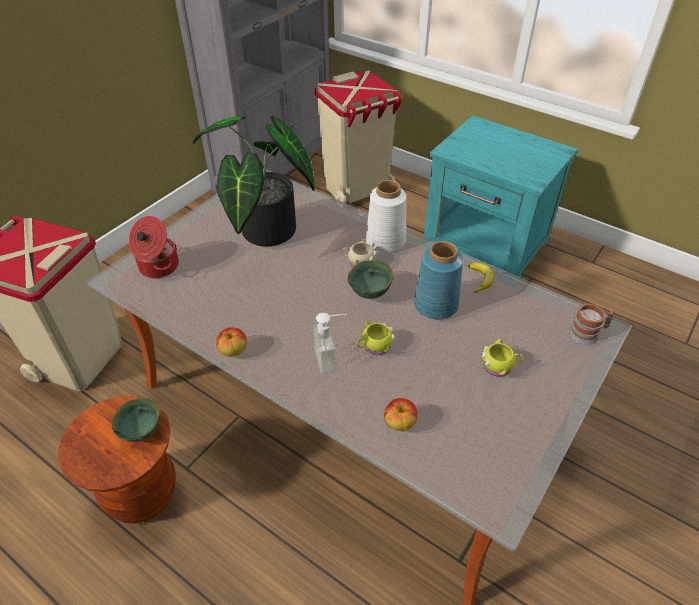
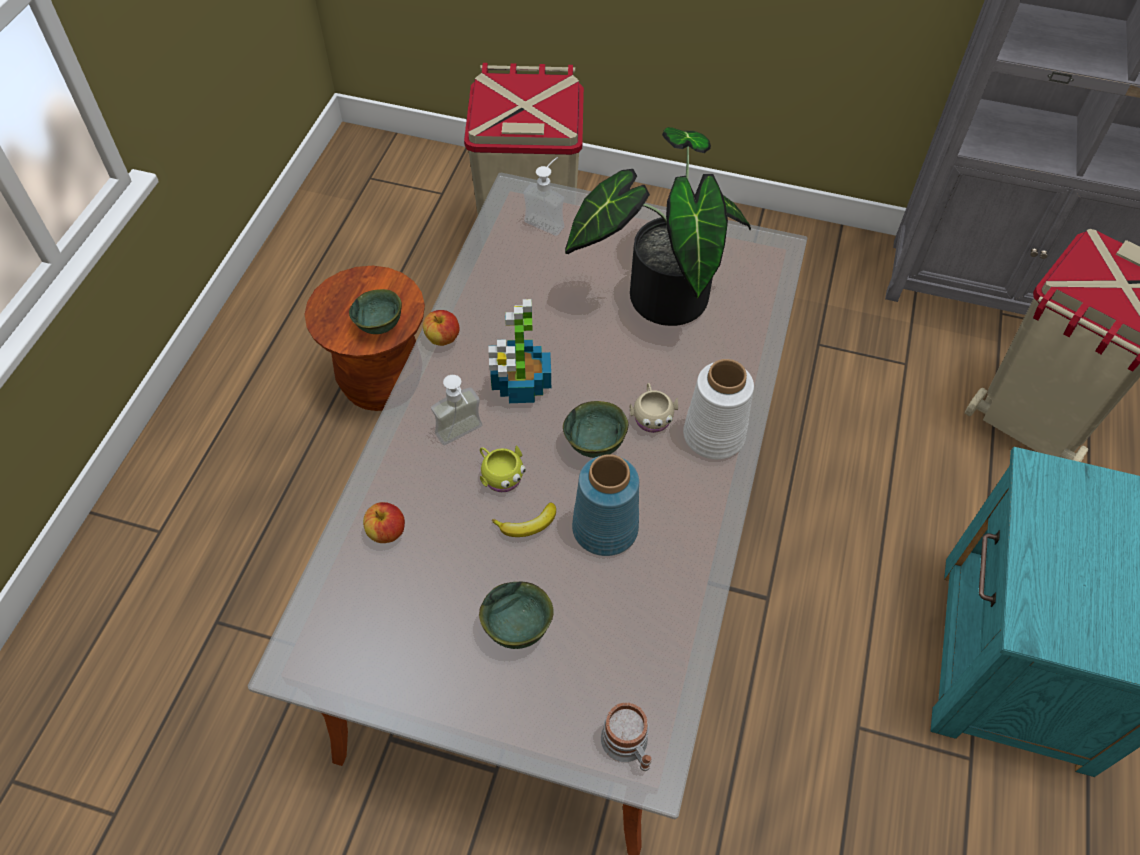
camera: 70 degrees right, 10 degrees up
(158, 267) = (548, 220): cooking pot -> soap dispenser
(301, 317) = (520, 384): none -> potted plant
(480, 279) = (685, 576): banana -> banana (527, 525)
(499, 366) = (516, 630): yellow mug -> green bowl

